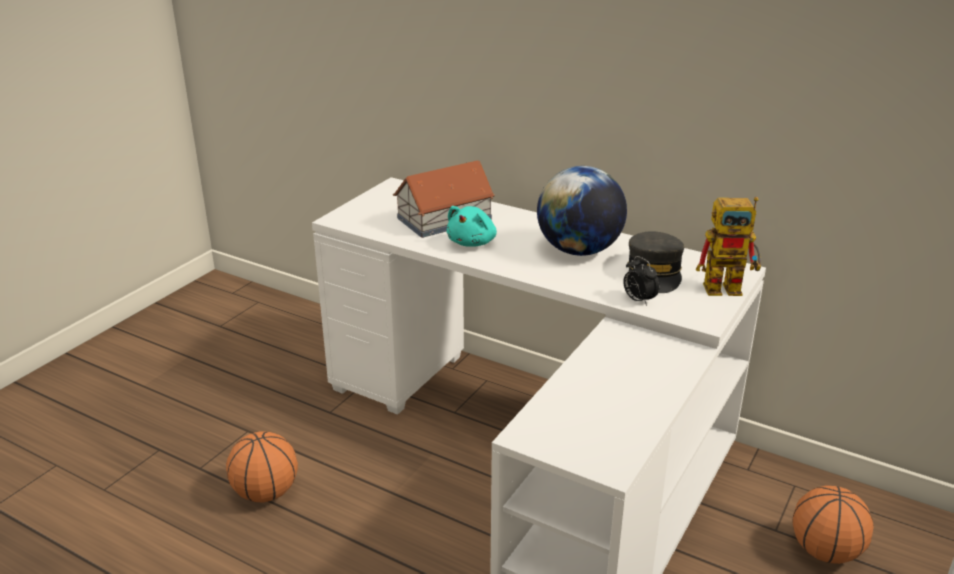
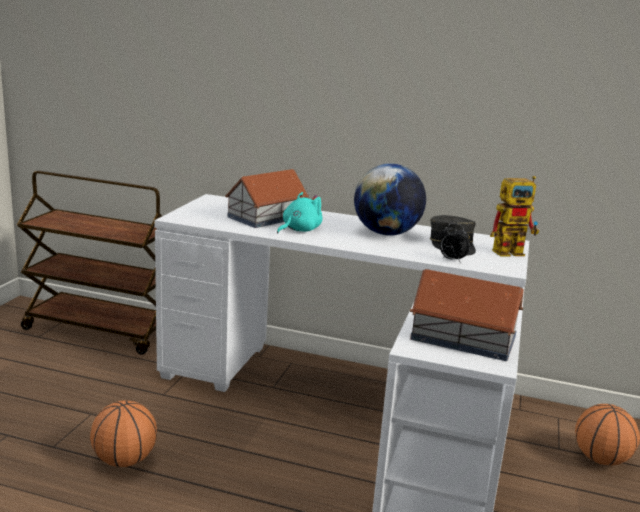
camera: 15 degrees left, 10 degrees down
(287, 321) = (101, 330): none -> brown cart
(473, 242) = (299, 230): turquoise plush toy -> turquoise plush toy turned 150 degrees counterclockwise
(595, 424) = (464, 338): none -> toy house

